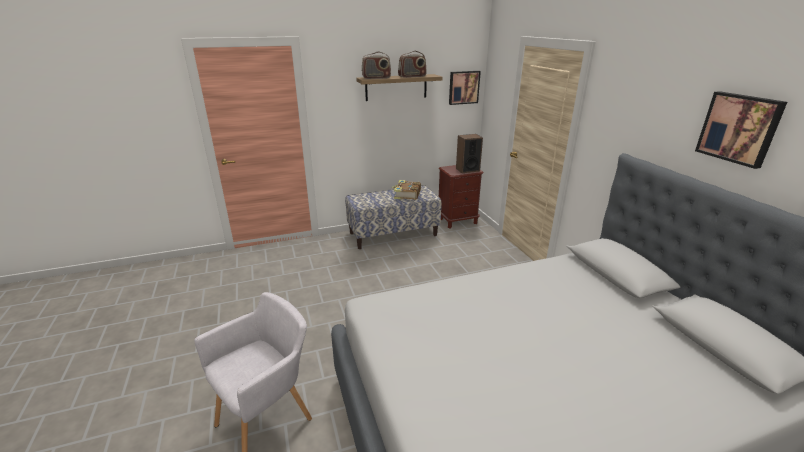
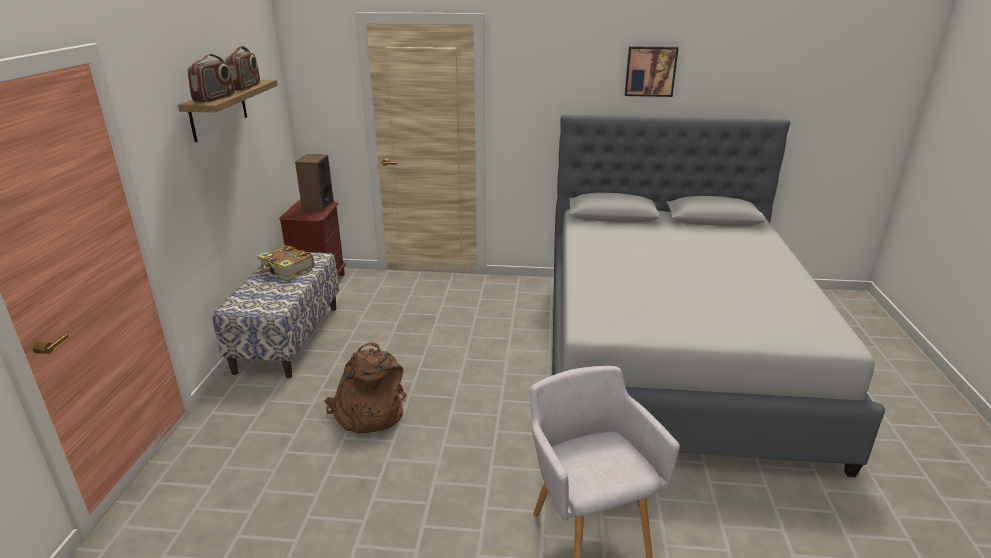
camera: 65 degrees left, 0 degrees up
(343, 284) = (368, 413): none -> brown backpack
(463, 87) = (271, 92): picture -> none

